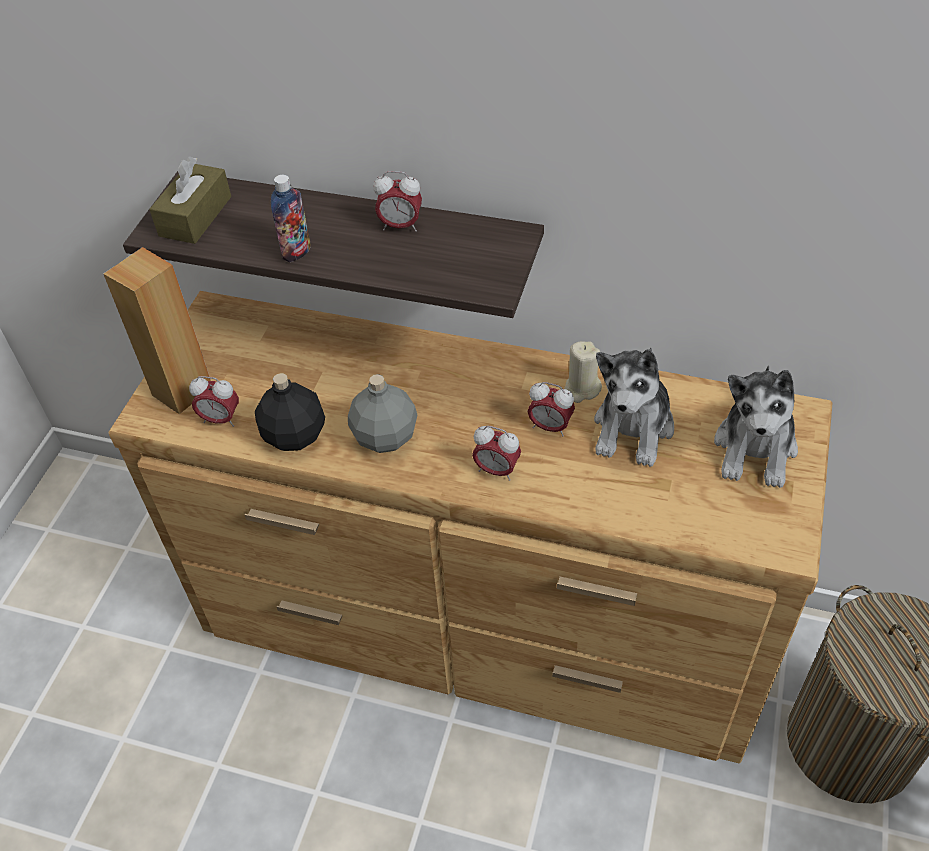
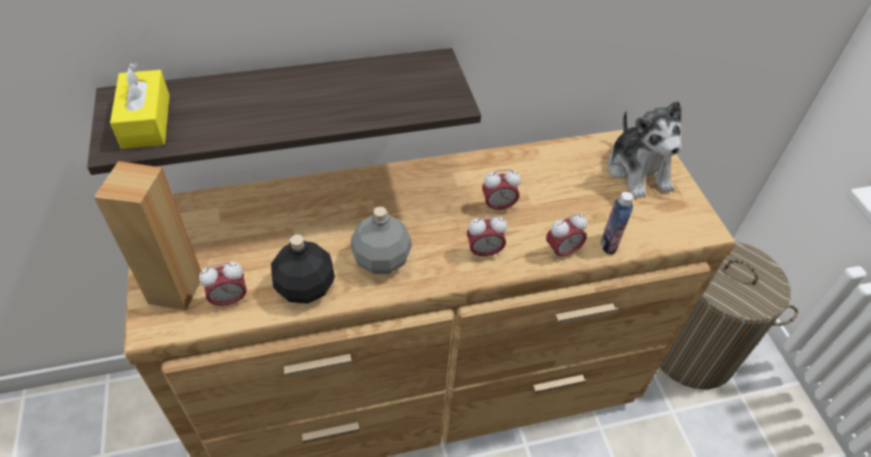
camera: 35 degrees left, 0 degrees up
(195, 216) = (146, 121): brown tissue box -> yellow tissue box
(296, 252) = (268, 124): bottle -> bottle (609, 244)
(400, 226) = (342, 78): alarm clock -> alarm clock (562, 251)
(582, 389) = (500, 171): beige candle -> none
(633, 428) = (554, 186): plush toy -> none

